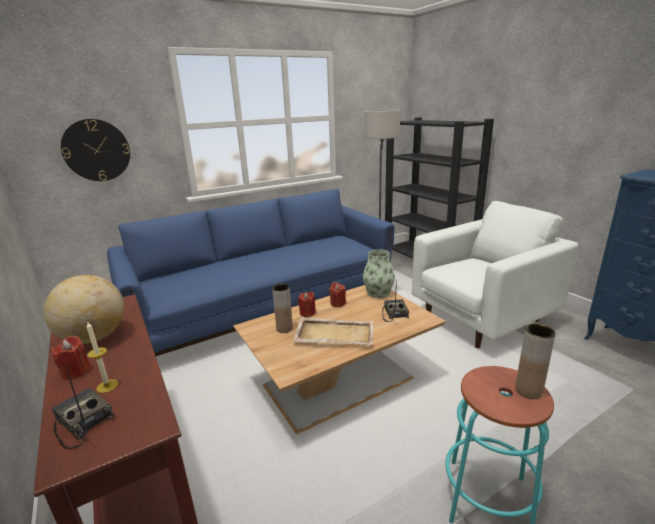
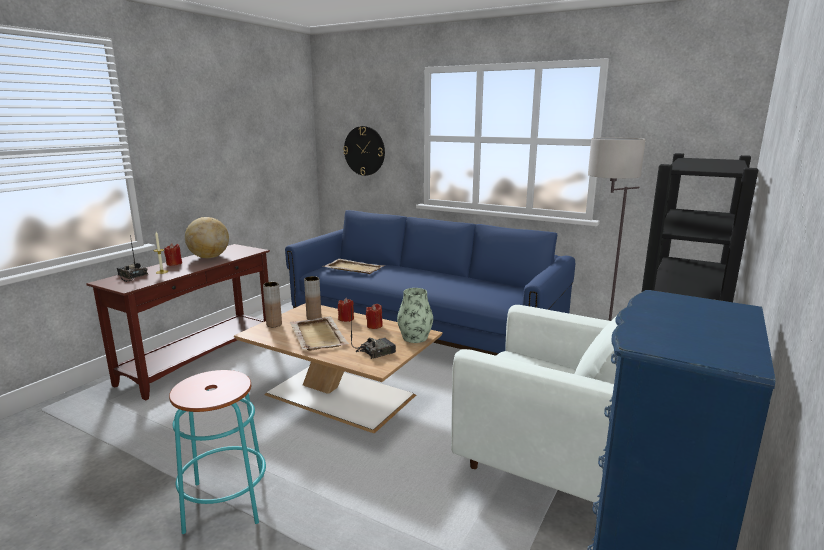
camera: 60 degrees right, 5 degrees down
(82, 422) = (131, 276): radio -> radio turned 60 degrees counterclockwise
(197, 279) = (353, 268): none -> beige tray
(528, 390) = (214, 396): brown vase -> brown vase (274, 324)

